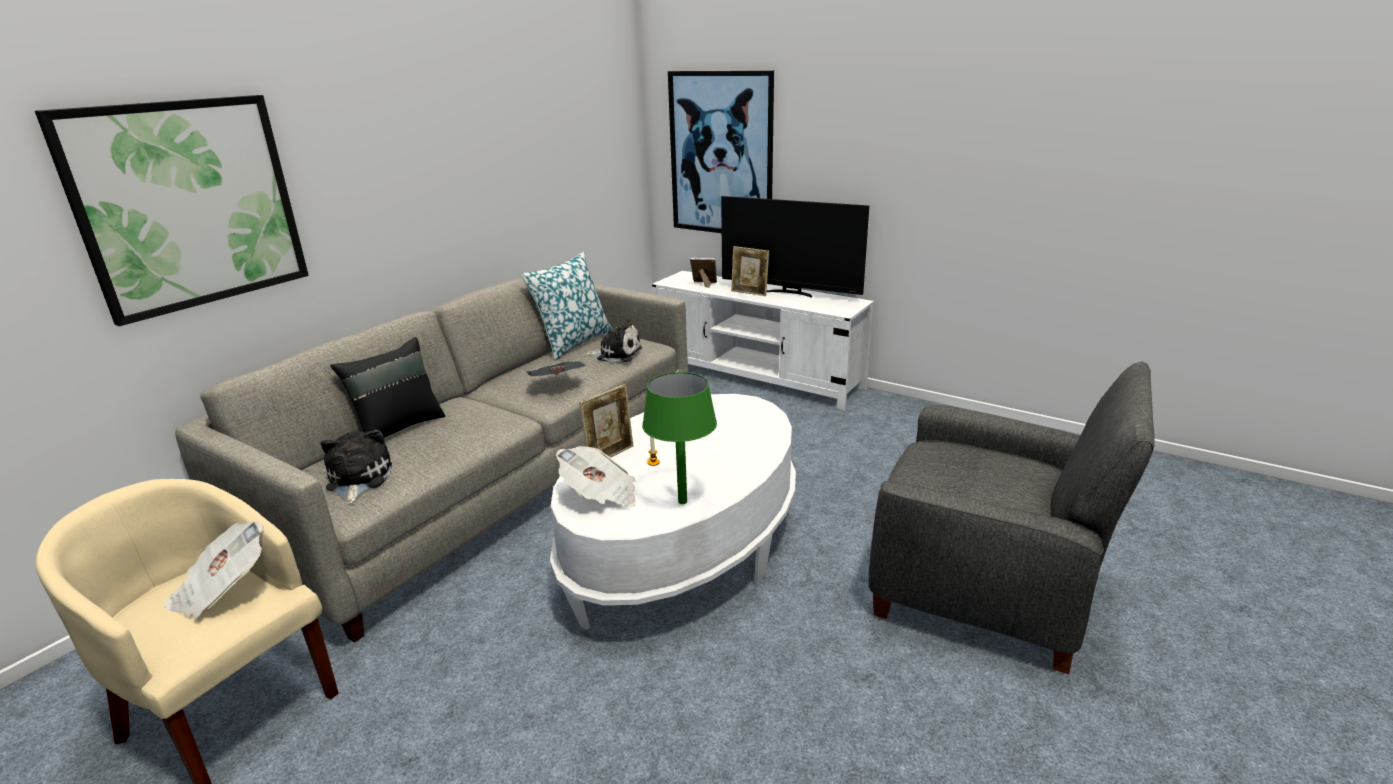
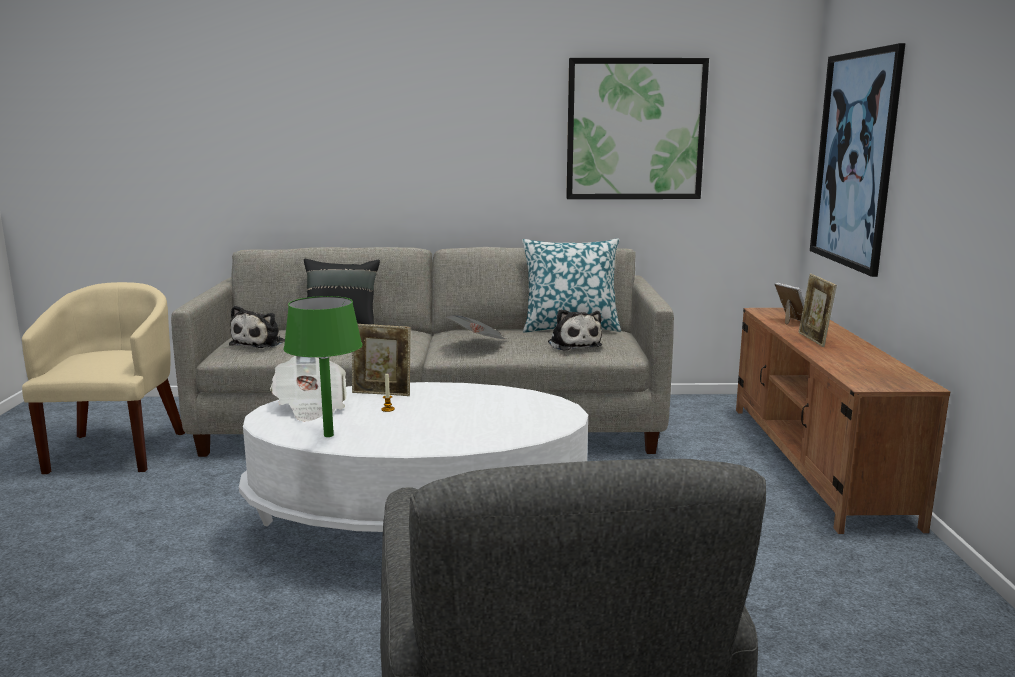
camera: 55 degrees right, 10 degrees down
(189, 205) = (277, 127): picture -> picture (635, 129)
(222, 590) = (114, 358): newspaper -> none
(358, 480) = (260, 343): plush toy -> plush toy turned 150 degrees clockwise
(757, 376) = (815, 461): white tv stand -> brown tv stand
(790, 293) = (862, 353): television -> none

